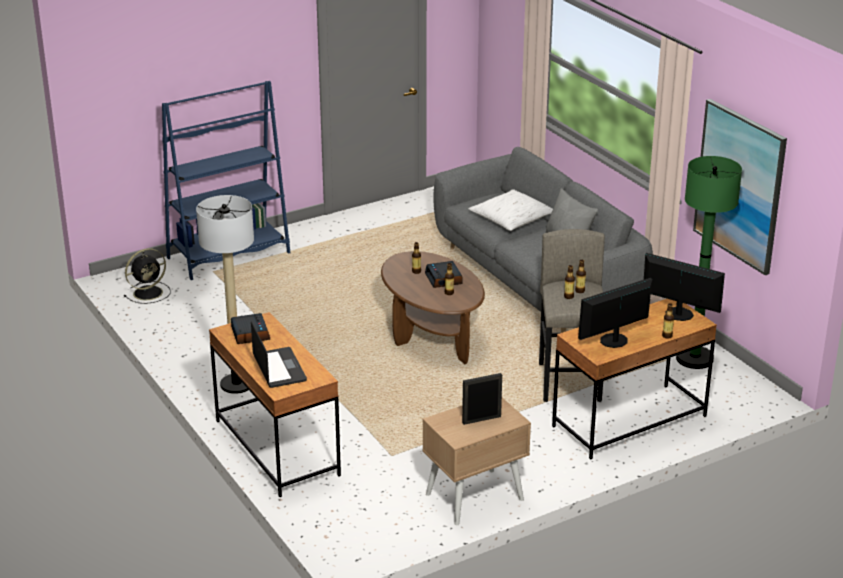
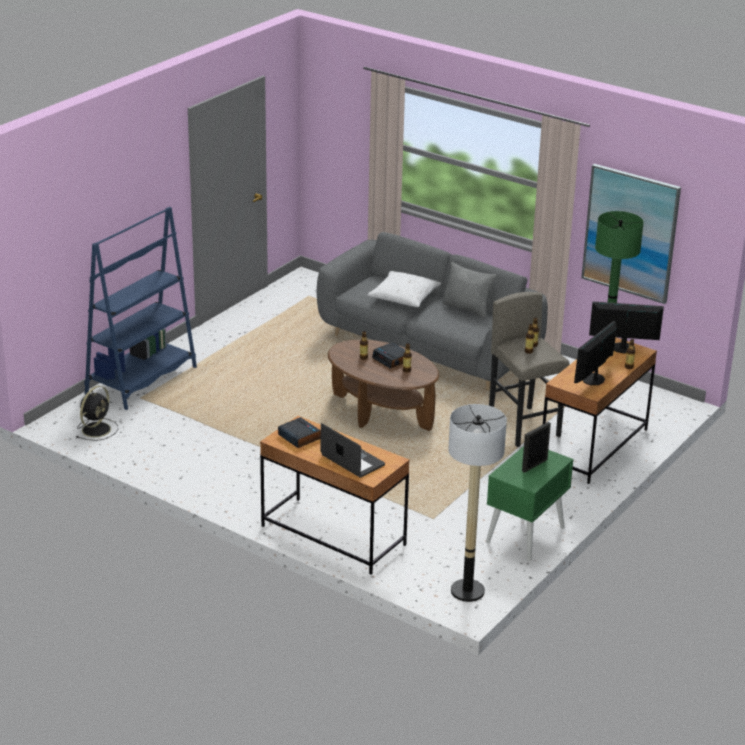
camera: 25 degrees left, 0 degrees up
(236, 384) = (251, 491): floor lamp -> floor lamp (467, 591)
(474, 497) = (525, 535): beige nightstand -> green nightstand

